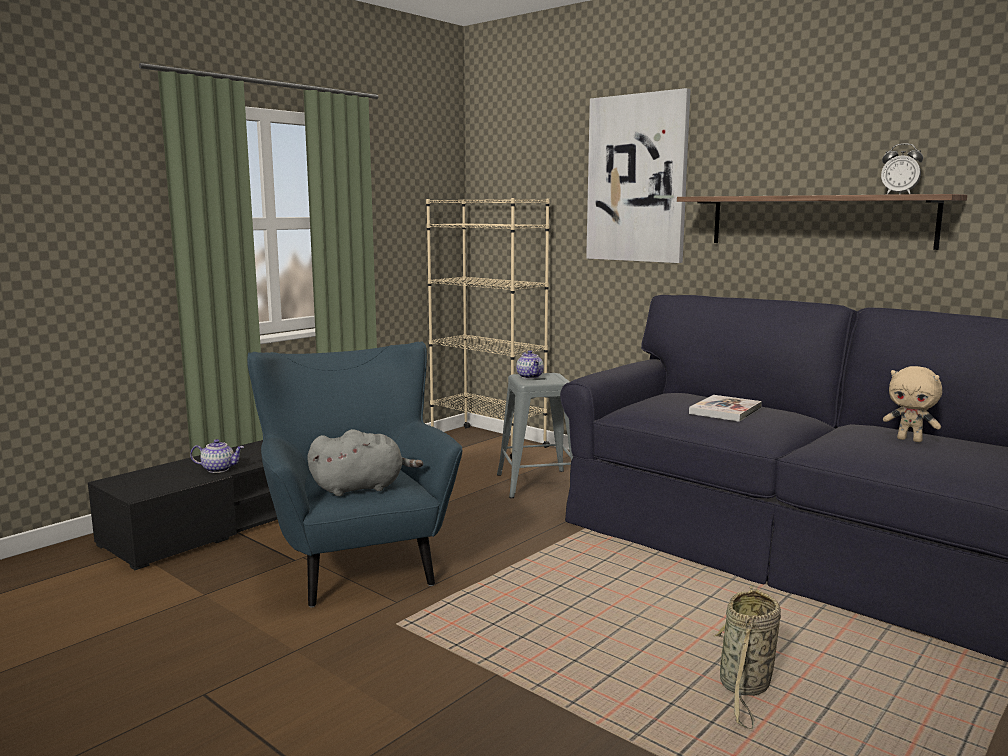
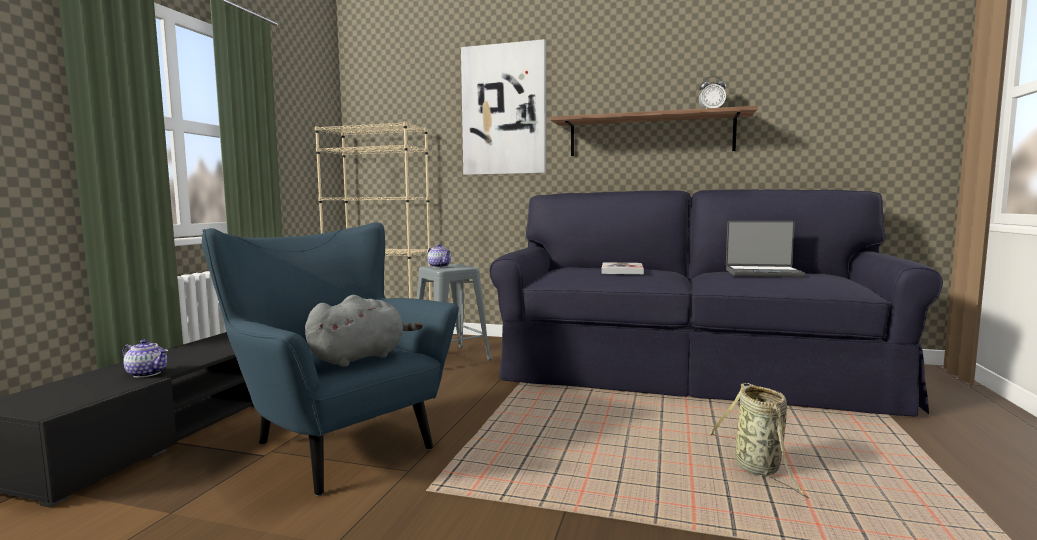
camera: 25 degrees left, 5 degrees down
(219, 469) = (148, 373): teapot -> teapot turned 45 degrees clockwise
(910, 439) = (763, 273): beige plush toy -> laptop

